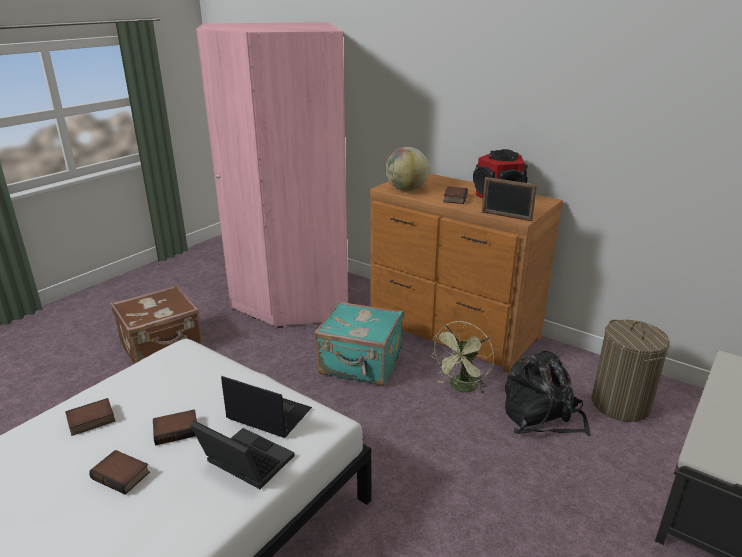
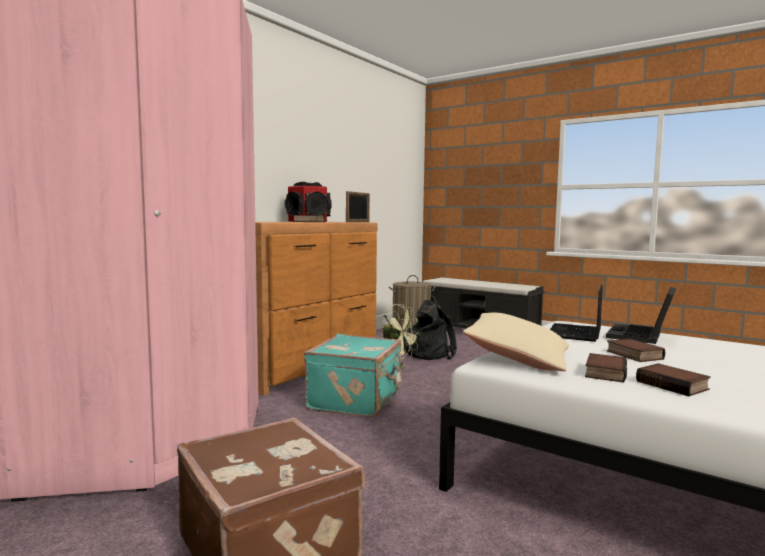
camera: 90 degrees left, 20 degrees down
(122, 475) = (718, 363): book -> book (604, 372)
(191, 363) = (518, 358): none -> beige pillow
(406, 189) = (273, 222): globe -> none

